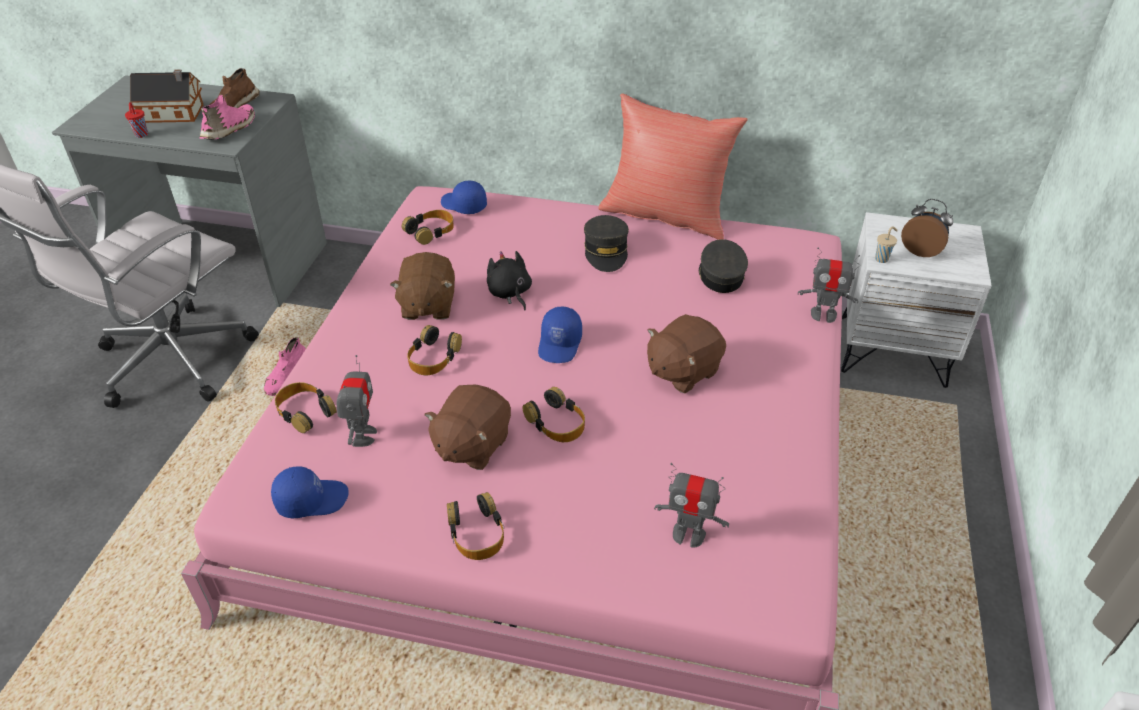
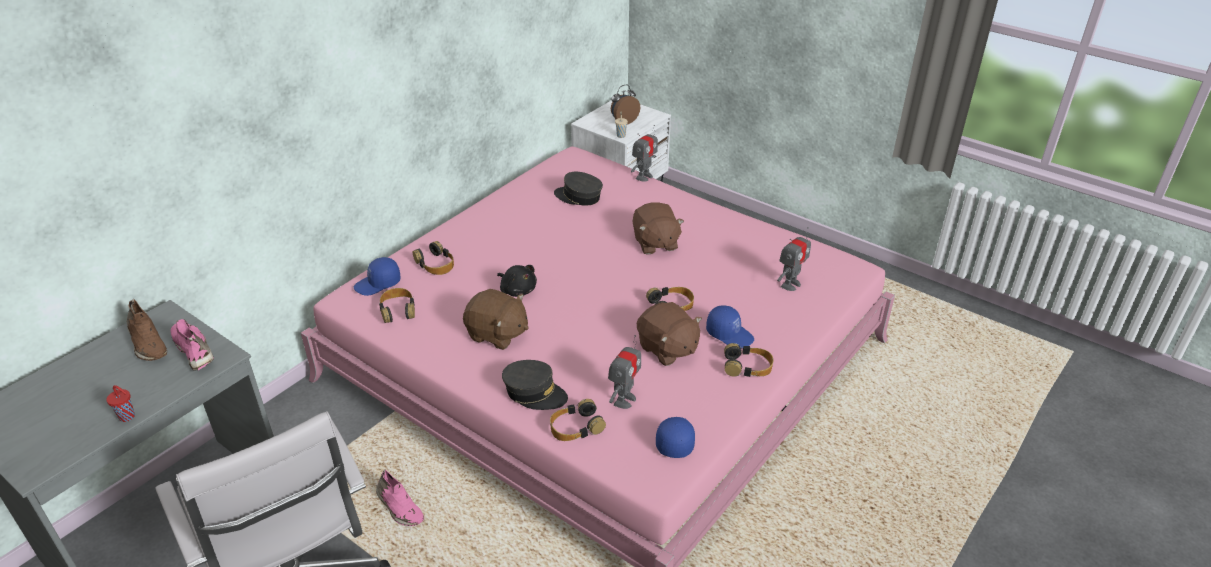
camera: 65 degrees left, 5 degrees down
(174, 113) = (108, 386): toy house -> none
(363, 436) = (624, 400): toy robot -> toy robot turned 90 degrees clockwise
(433, 357) = (564, 344): headphones -> headphones (435, 264)
(510, 293) = (517, 290): black plush toy -> black plush toy turned 135 degrees counterclockwise
(560, 344) = (595, 282): blue cap -> blue cap (730, 334)
(606, 251) = (509, 233): grey cap -> grey cap (534, 393)
(666, 215) = (490, 197): red pillow -> none

